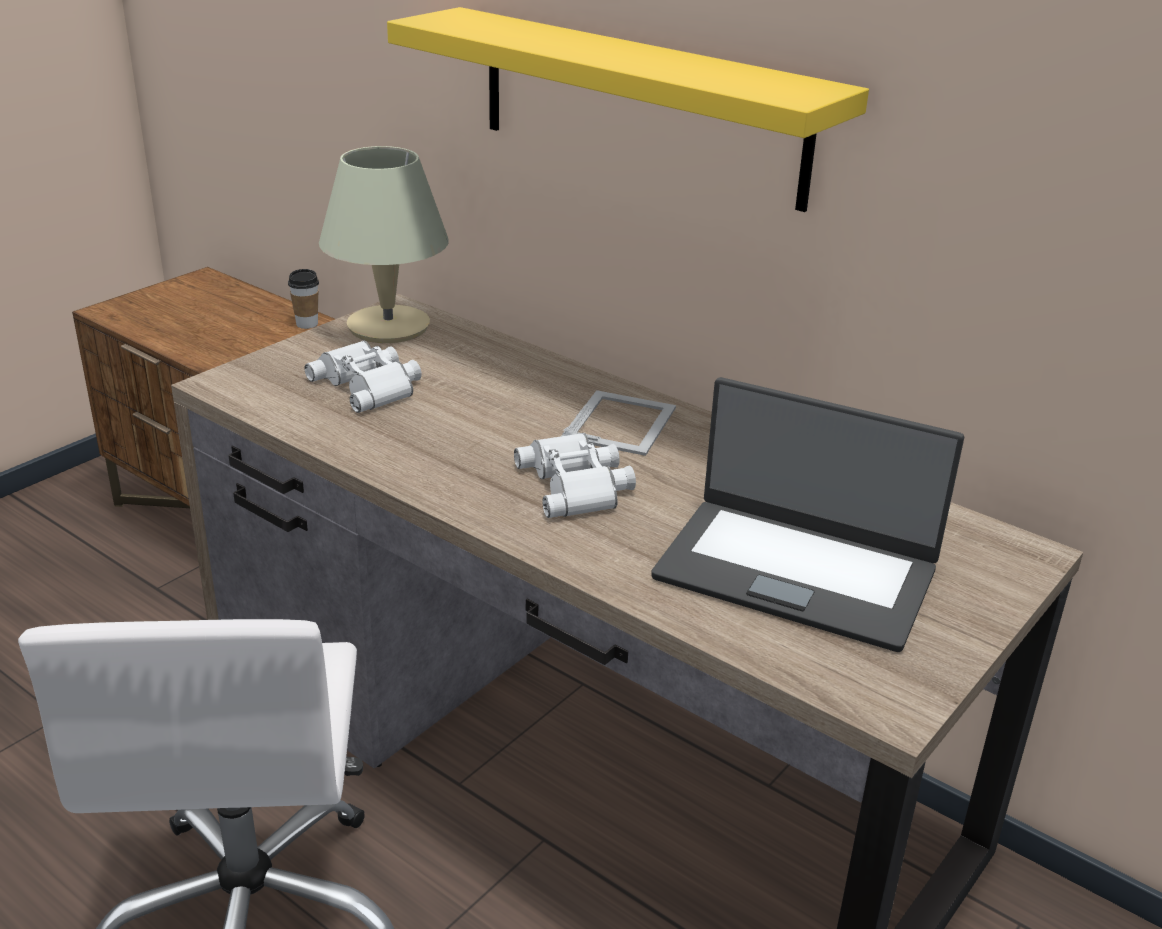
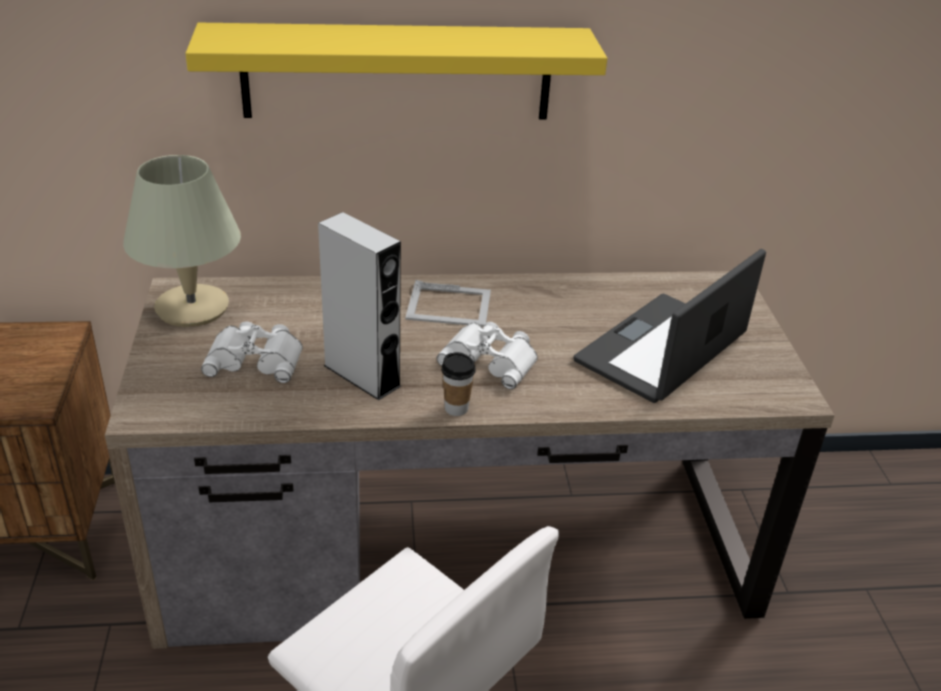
camera: 45 degrees left, 5 degrees up
(307, 324) = (50, 336): cup -> cup (456, 408)
(431, 439) = (362, 375): none -> grey speaker
(621, 422) = (450, 305): picture frame -> picture frame turned 120 degrees clockwise
(796, 571) = (663, 350): laptop -> laptop turned 150 degrees clockwise

